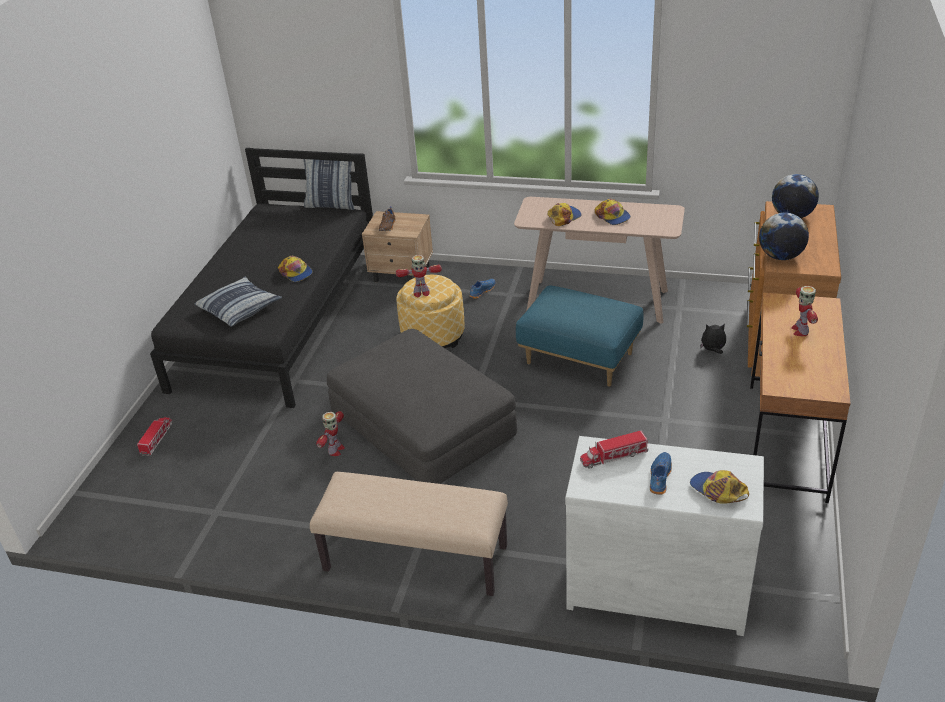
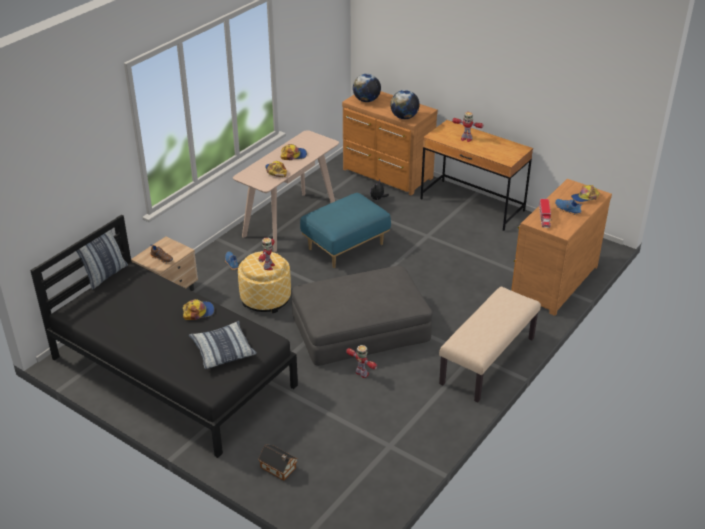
camera: 70 degrees left, 0 degrees up
(157, 439) = (279, 468): toy truck -> toy house
(656, 585) = (552, 281): white dresser -> brown dresser

